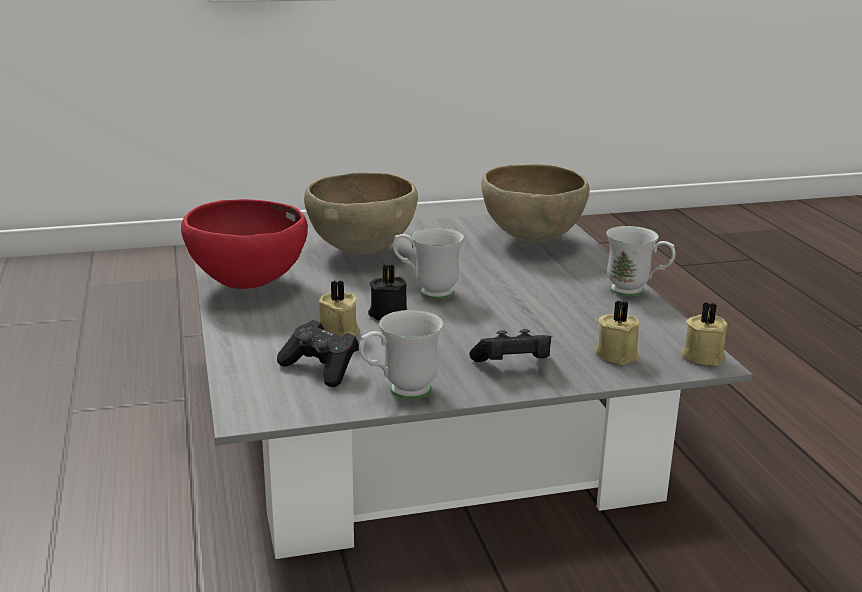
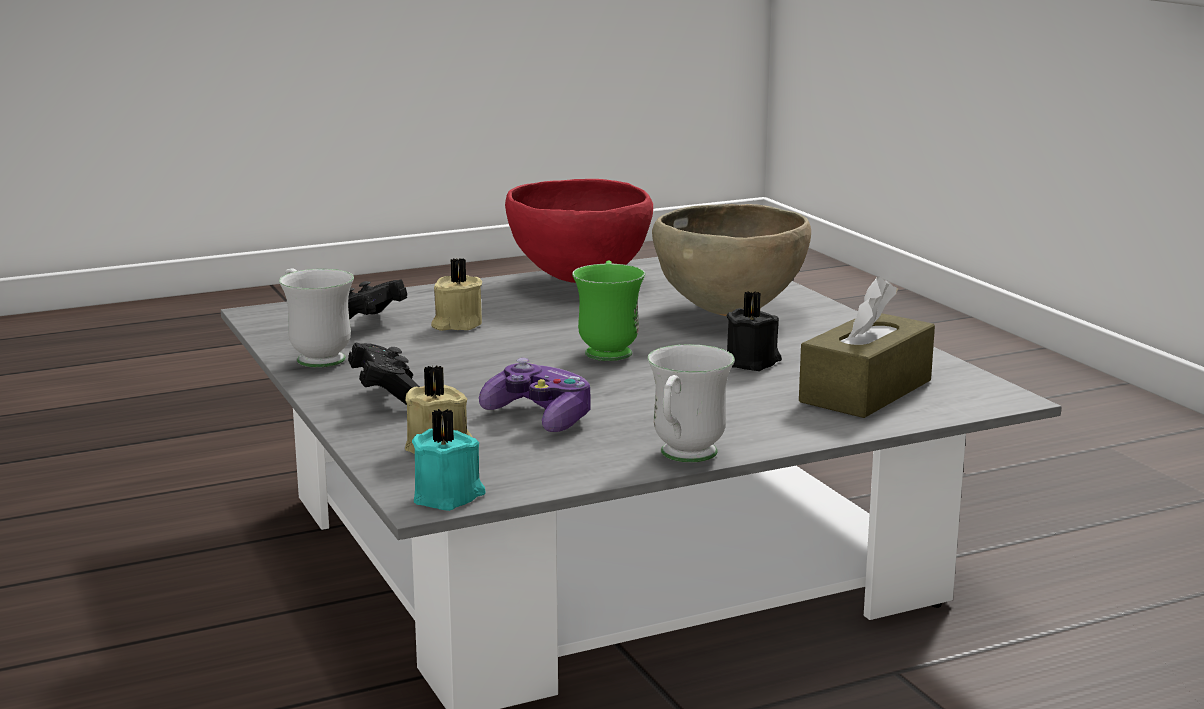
camera: 80 degrees right, 5 degrees down
(389, 314) = (525, 338): black candle -> black candle (753, 362)
(427, 291) = (608, 349): white mug -> green mug
(531, 241) = (865, 391): brown bowl -> brown tissue box
(563, 322) = (540, 417): none -> game controller
(702, 355) = (449, 496): beige candle -> turquoise candle

